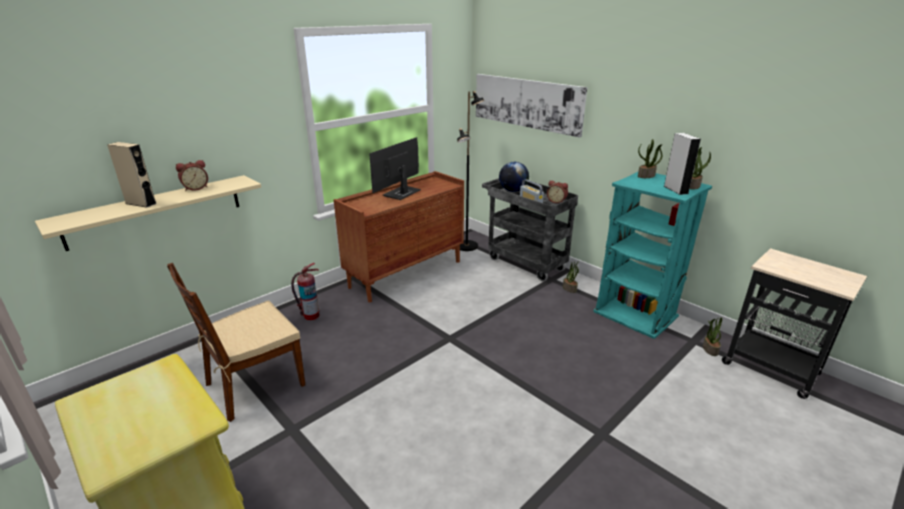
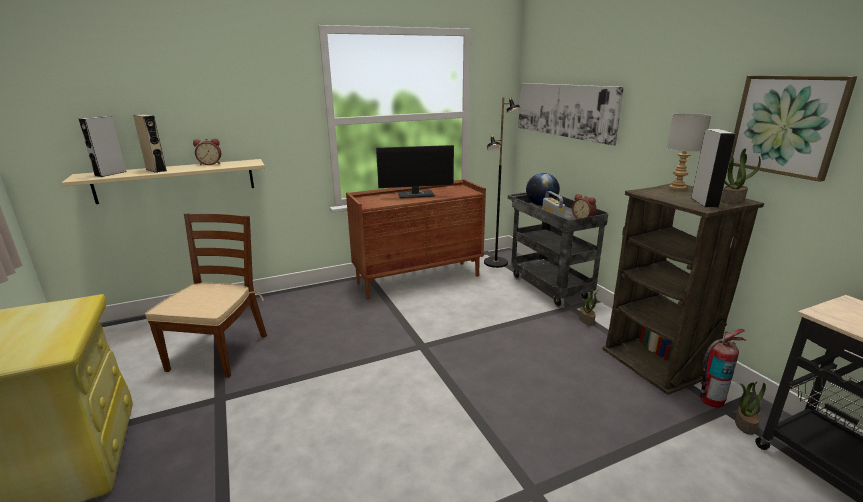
camera: 20 degrees right, 5 degrees down
(89, 215) = (110, 174): none -> grey speaker
(254, 385) = (219, 351): brown chair -> brown chair turned 120 degrees clockwise
(311, 315) = (308, 302): fire extinguisher -> fire extinguisher (711, 400)
(401, 193) = (416, 195): monitor -> monitor turned 150 degrees counterclockwise
(636, 314) = (657, 362): turquoise bookcase -> brown bookcase
(646, 176) = (677, 188): potted plant -> grey table lamp
(725, 128) = (786, 125): none -> picture

